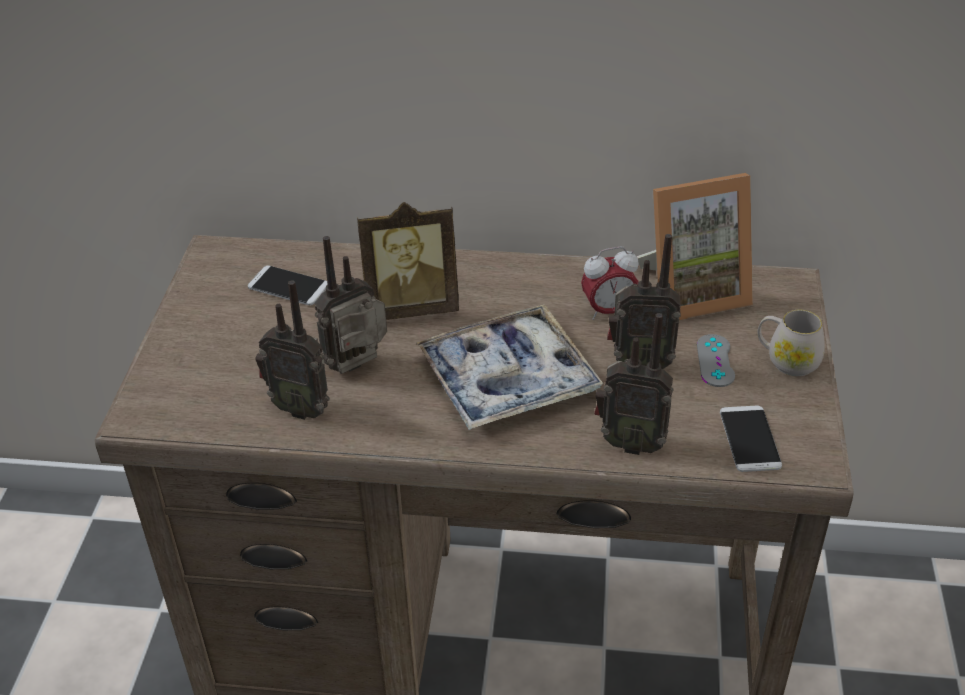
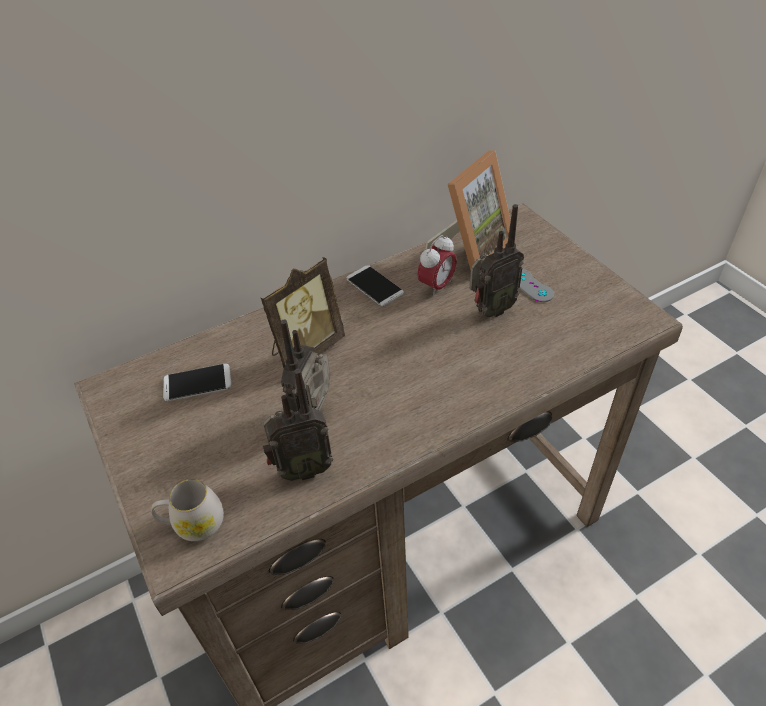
camera: 35 degrees left, 5 degrees up
(508, 379) = (423, 365): tray -> none
(630, 442) = (540, 364): radio -> none
(749, 439) = (600, 323): phone -> phone (375, 286)
(786, 360) = (567, 265): white mug -> white mug (193, 524)

